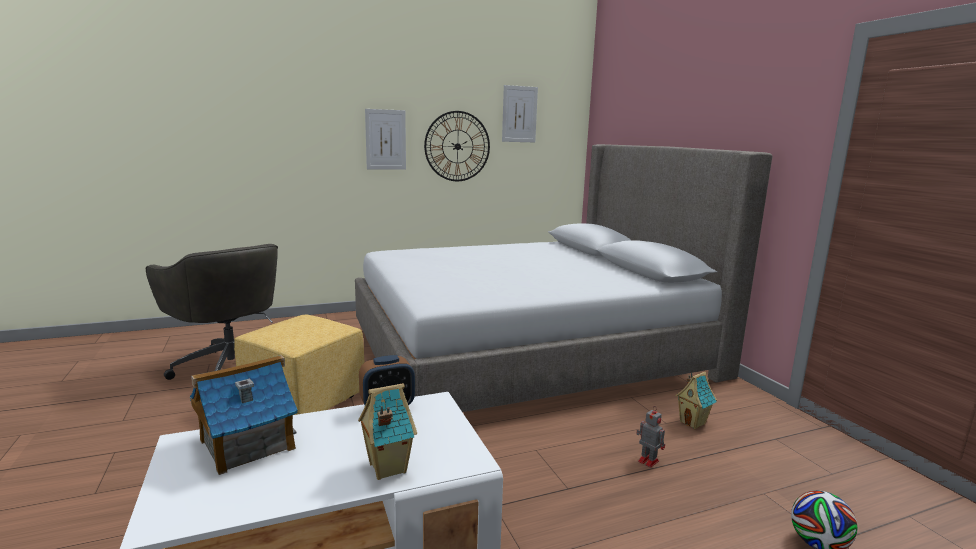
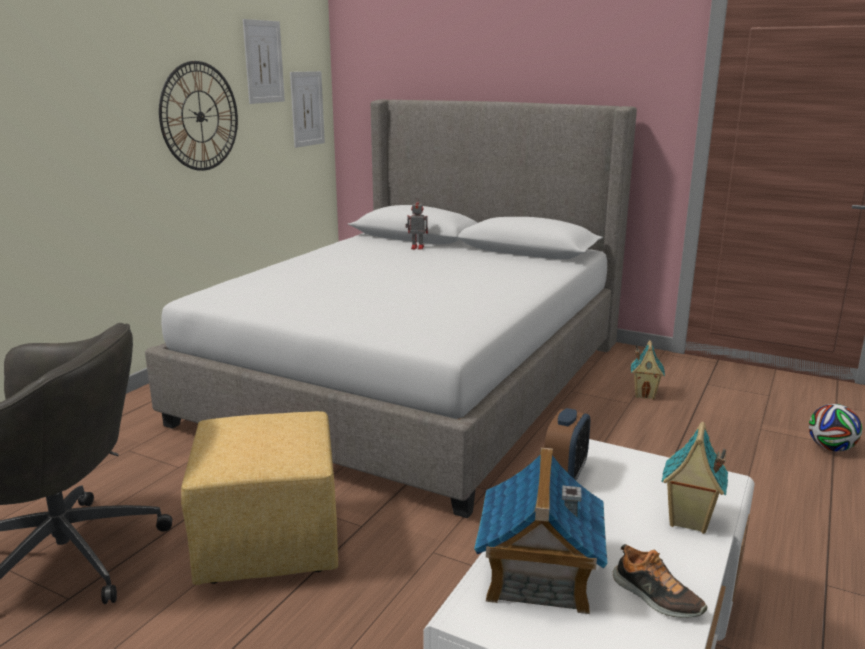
camera: 40 degrees left, 5 degrees up
(264, 490) = (655, 597): none -> shoe
(385, 139) = (107, 115): picture -> picture (307, 109)
(647, 460) = (667, 440): toy robot -> toy robot (416, 247)

